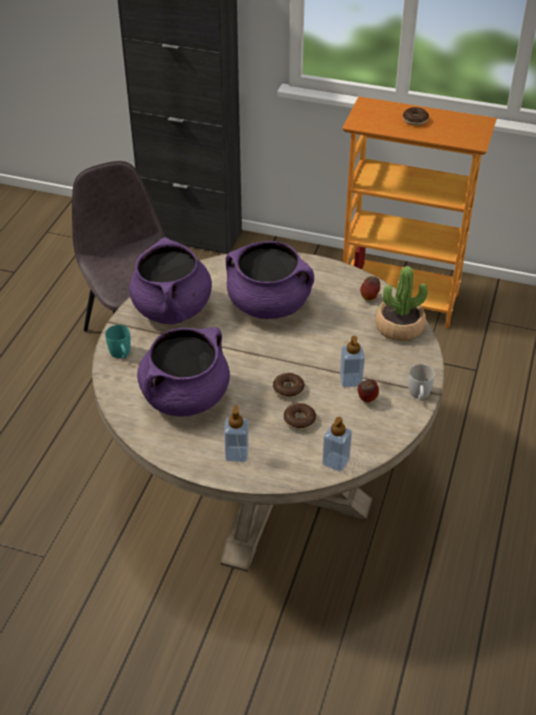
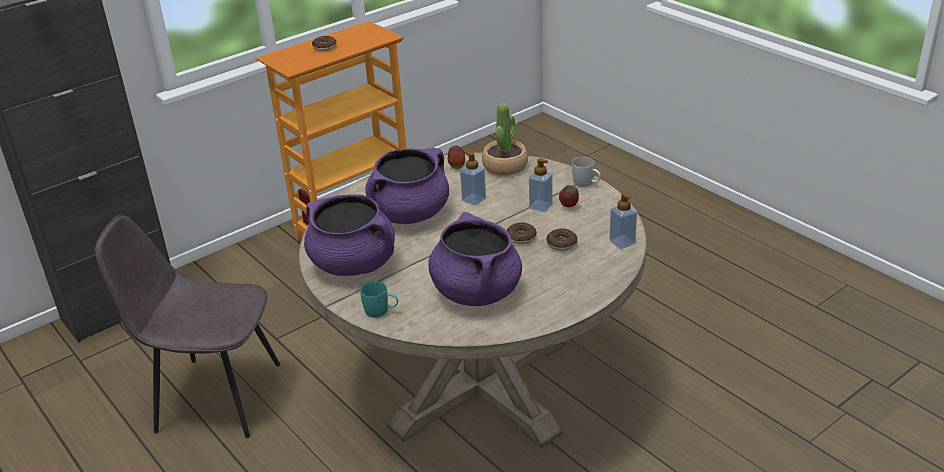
camera: 55 degrees left, 10 degrees down
(237, 454) = (571, 286): soap dispenser -> soap dispenser (474, 200)

